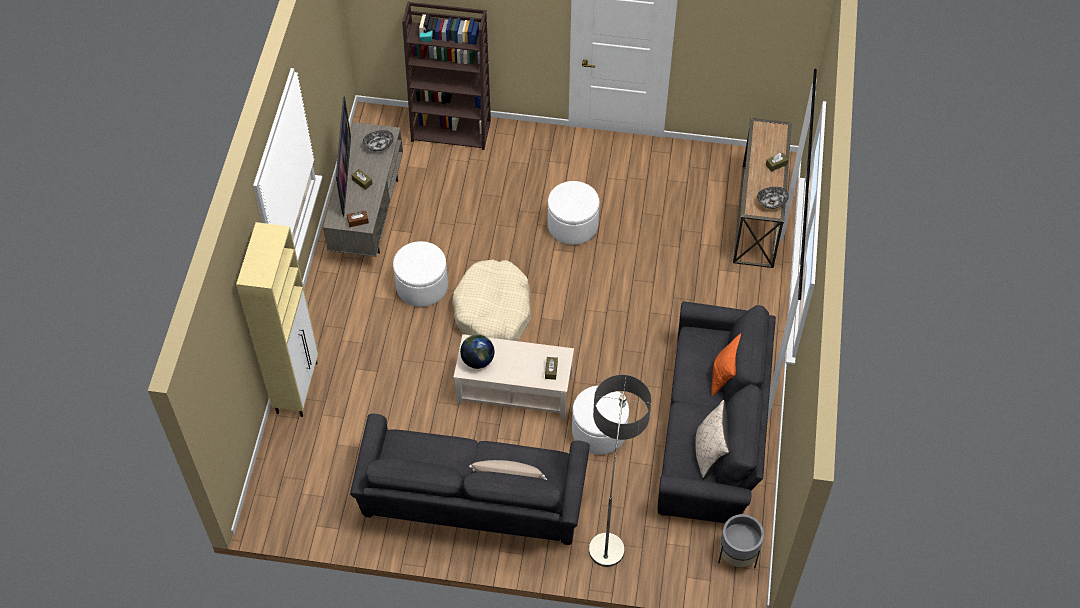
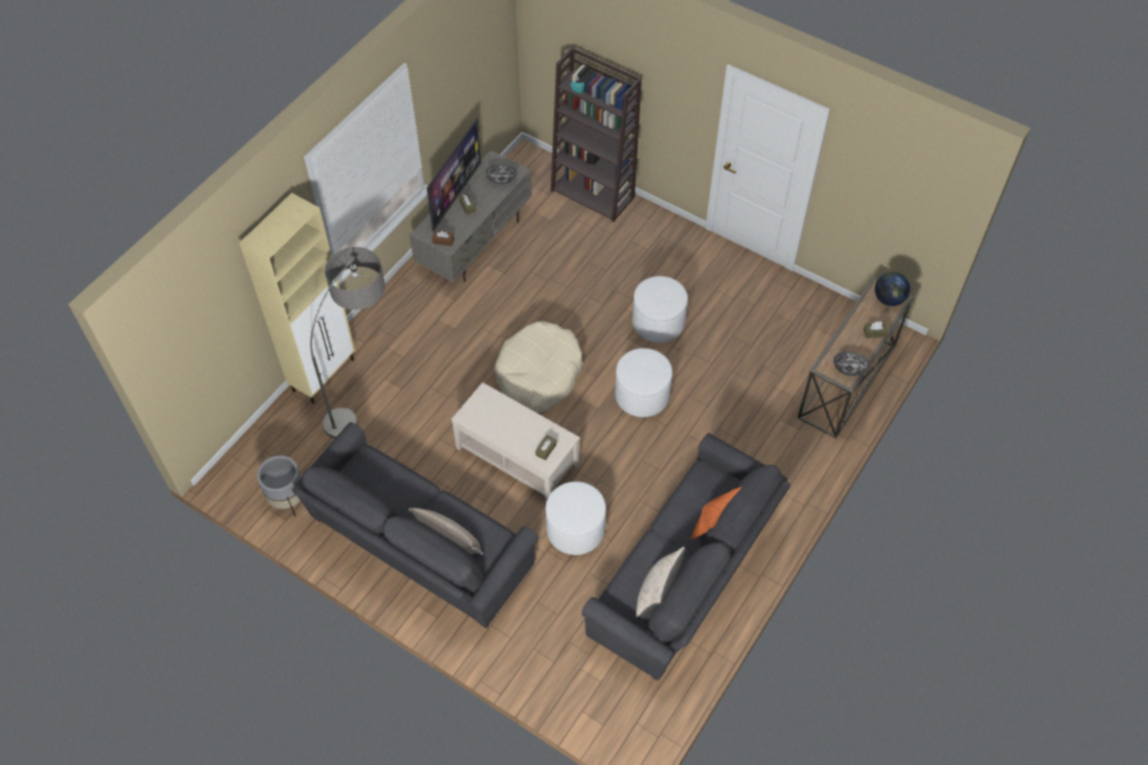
camera: 25 degrees right, 0 degrees up
(422, 286) = (486, 326): white ottoman -> white ottoman (642, 395)
(478, 360) = (482, 412): globe -> globe (889, 299)
(611, 511) = (544, 613): floor lamp -> floor lamp (366, 395)
(737, 555) = (644, 712): grey planter -> grey planter (288, 499)

